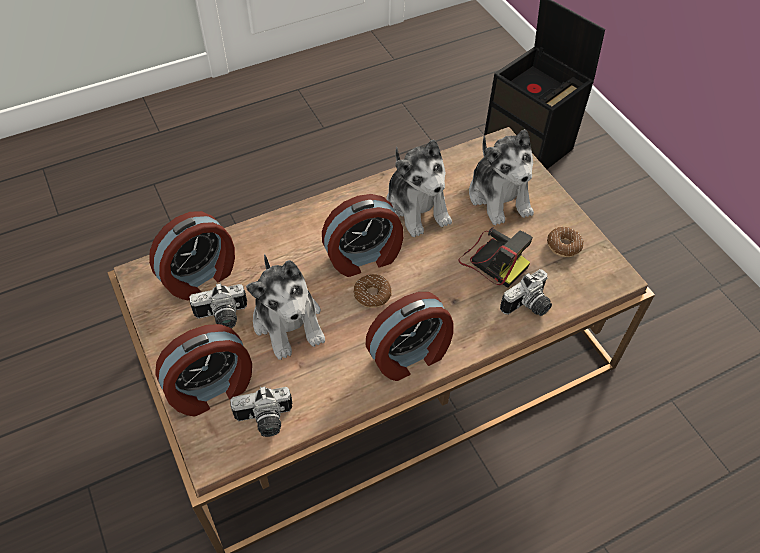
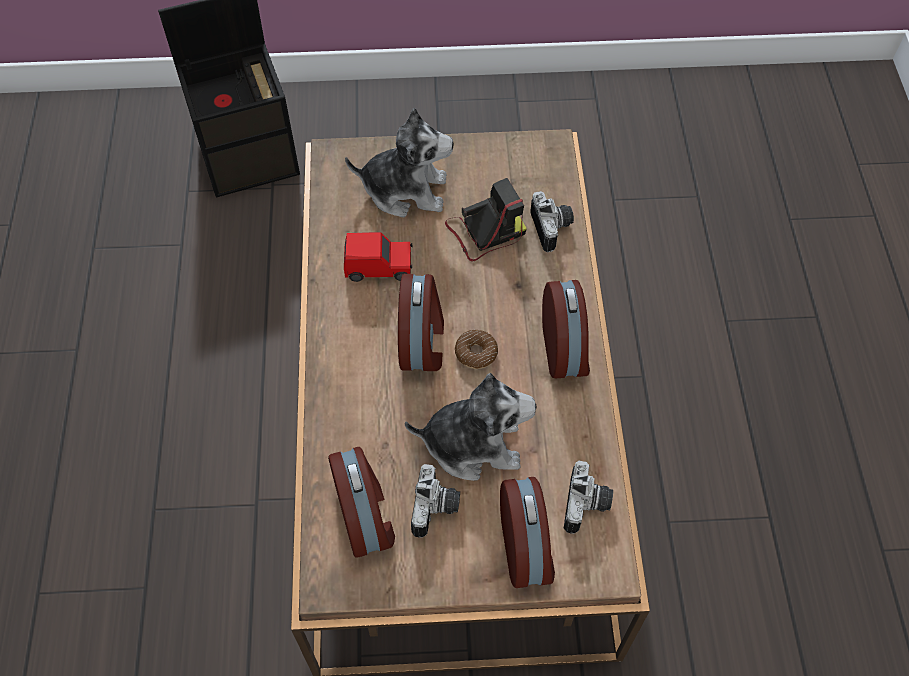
camera: 65 degrees left, 5 degrees up
(417, 207) = (379, 267): plush toy -> red toy car
(563, 246) = (496, 168): donut -> none

